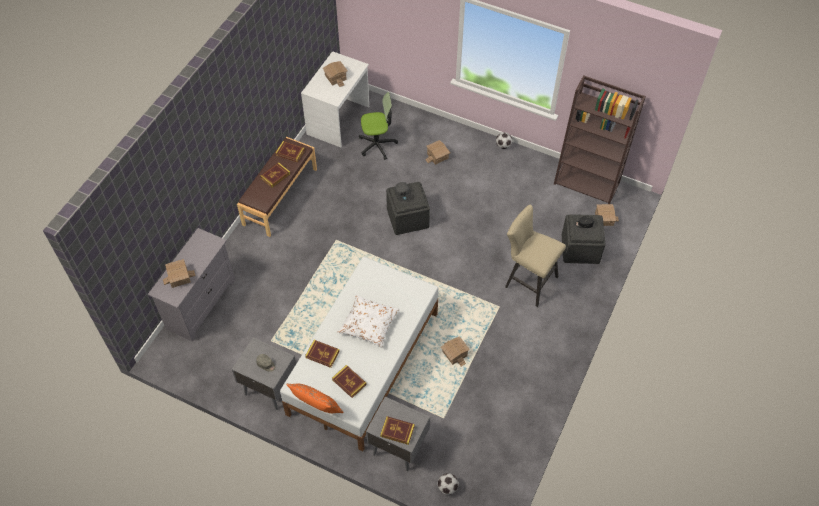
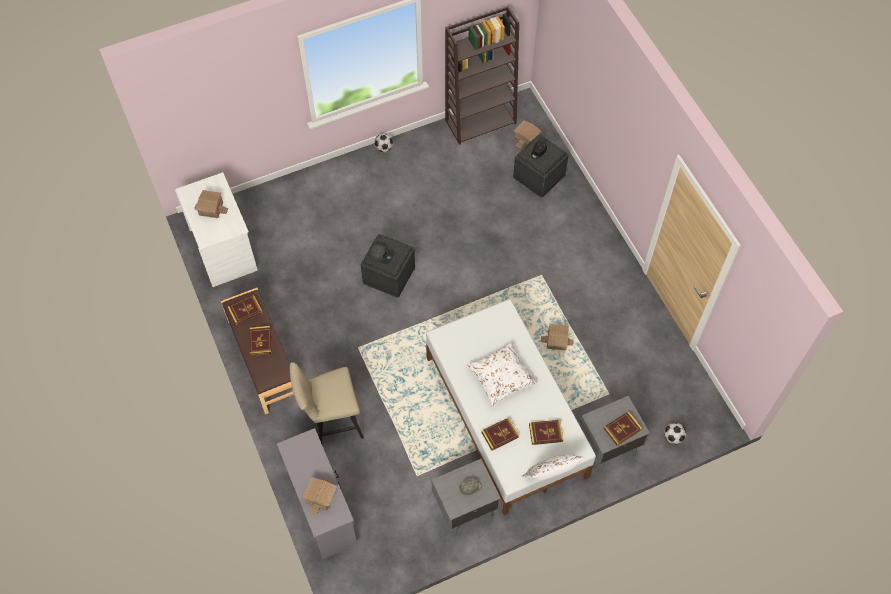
camera: 50 degrees left, 5 degrees up
(317, 408) = (550, 476): orange pillow -> white pillow
(377, 145) = (285, 239): office chair -> none
(438, 156) = (346, 203): toy house -> none
(527, 281) = (535, 236): beige stool -> beige stool (331, 422)

